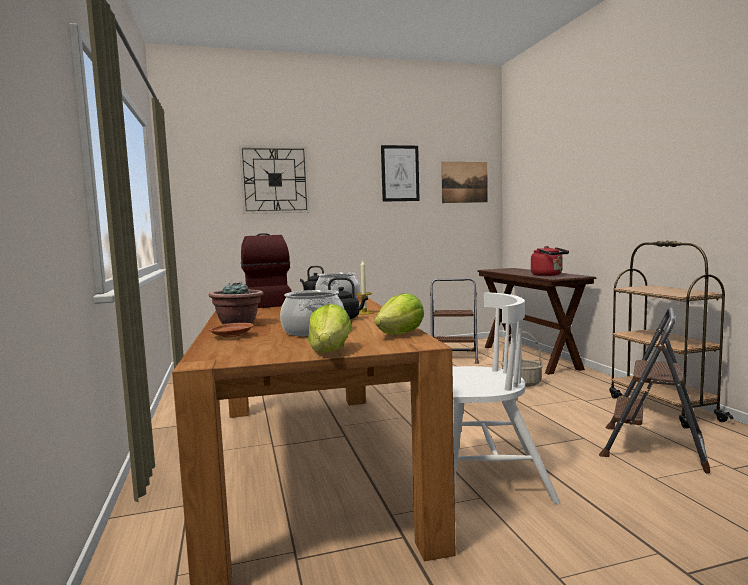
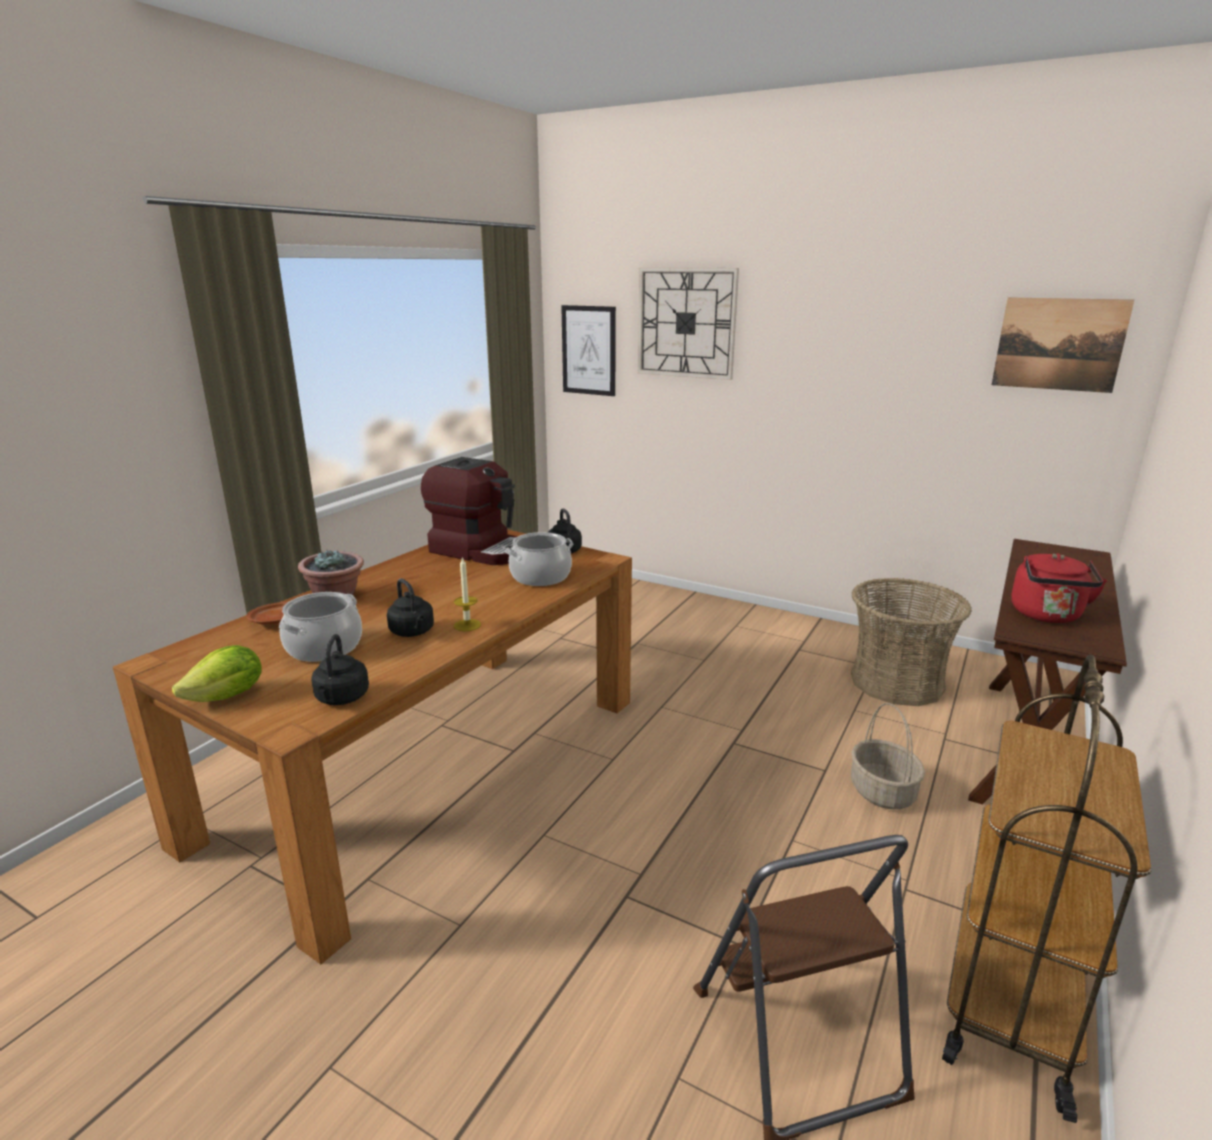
camera: 45 degrees right, 15 degrees up
(265, 303) = (481, 550): coffee machine -> coffee machine turned 90 degrees clockwise
(400, 173) = (907, 319): picture -> picture (588, 350)
(401, 334) = (341, 698): lettuce -> black kettle
(454, 356) = (897, 682): brown step ladder -> basket
(484, 476) = (517, 902): white chair -> none

